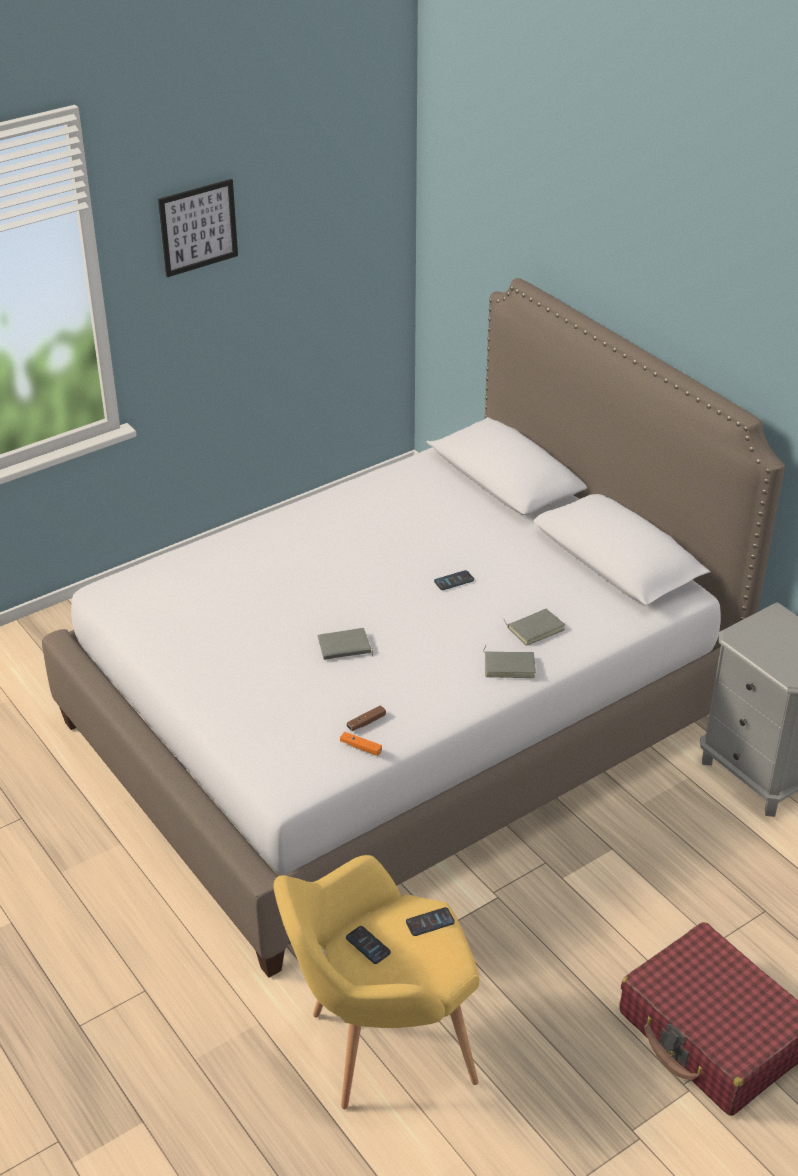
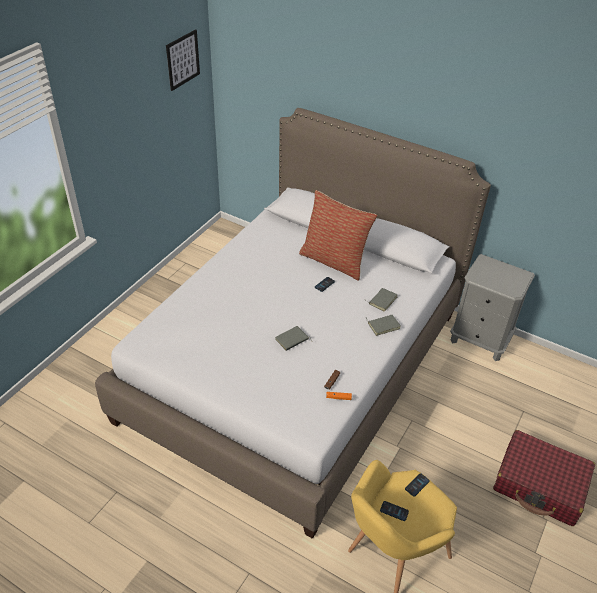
camera: 25 degrees left, 5 degrees up
(198, 227) = (112, 109): picture -> picture (182, 60)
(496, 550) = (334, 261): none -> pillow

